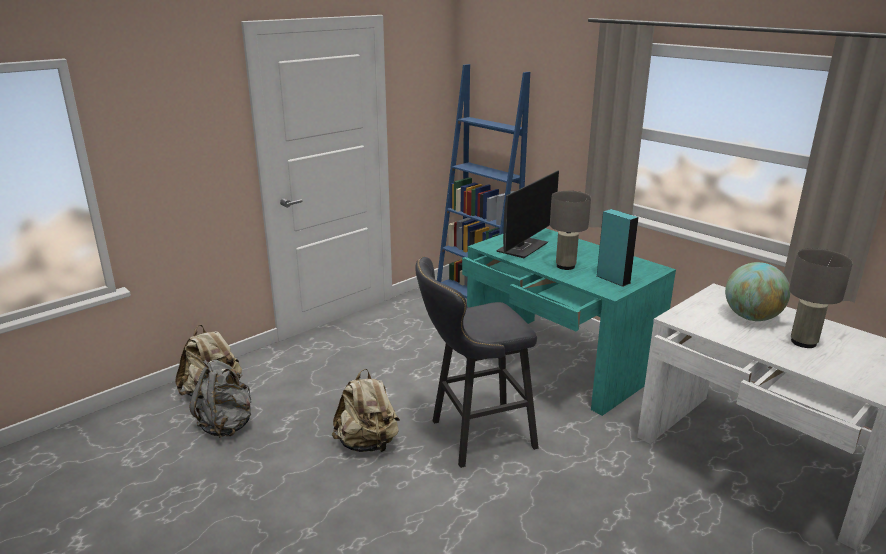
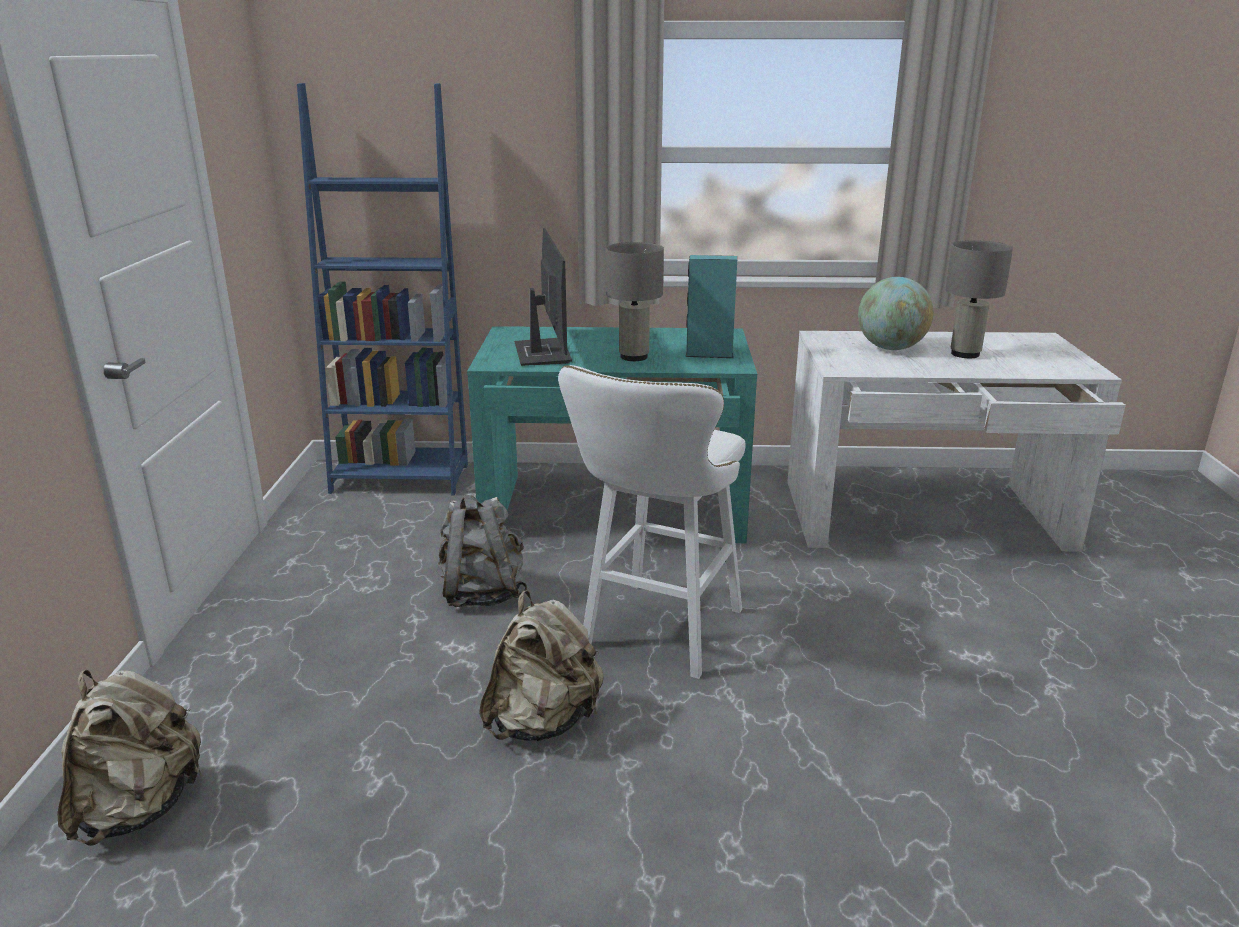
camera: 45 degrees left, 0 degrees up
(227, 425) = (263, 838): grey backpack -> grey backpack (482, 594)
(471, 437) = (655, 638): black stool -> white stool

